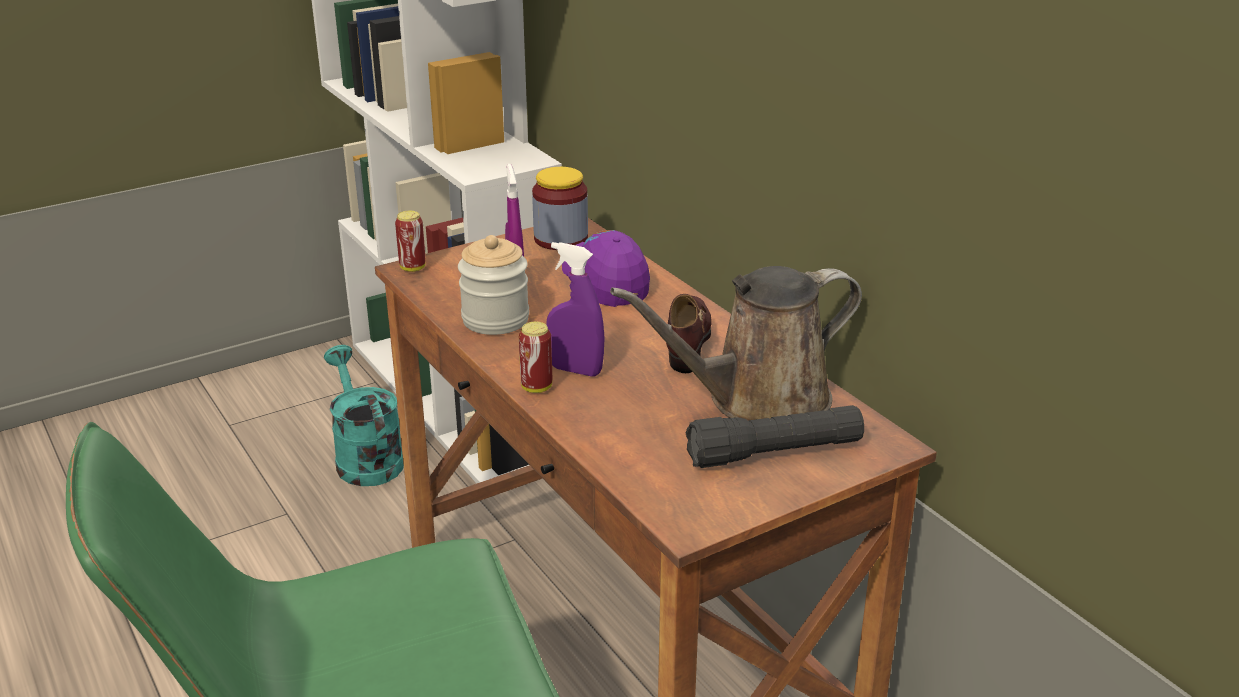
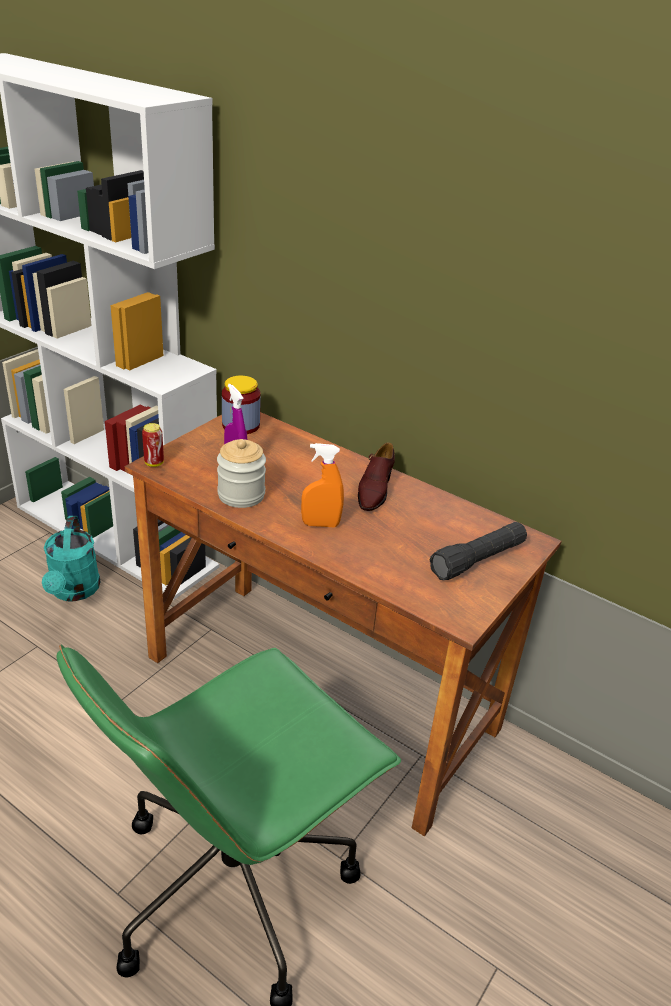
camera: 25 degrees left, 5 degrees up
(365, 458) = (74, 592): turquoise watering can -> turquoise watering can turned 135 degrees counterclockwise
(536, 387) = (305, 542): can -> none
(575, 370) = (320, 524): purple spray bottle -> orange spray bottle
(605, 281) = (293, 454): purple cap -> none
(688, 341) = (374, 490): brown shoe -> brown shoe turned 150 degrees counterclockwise
(757, 400) = (444, 525): brown watering can -> none

